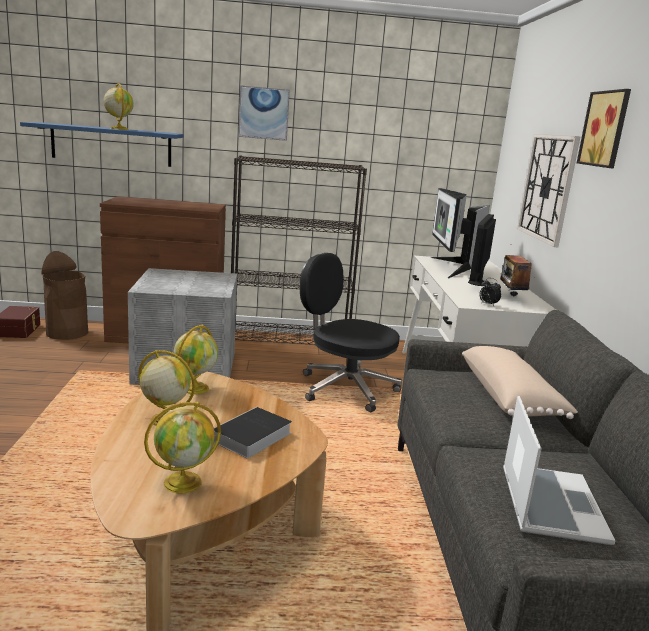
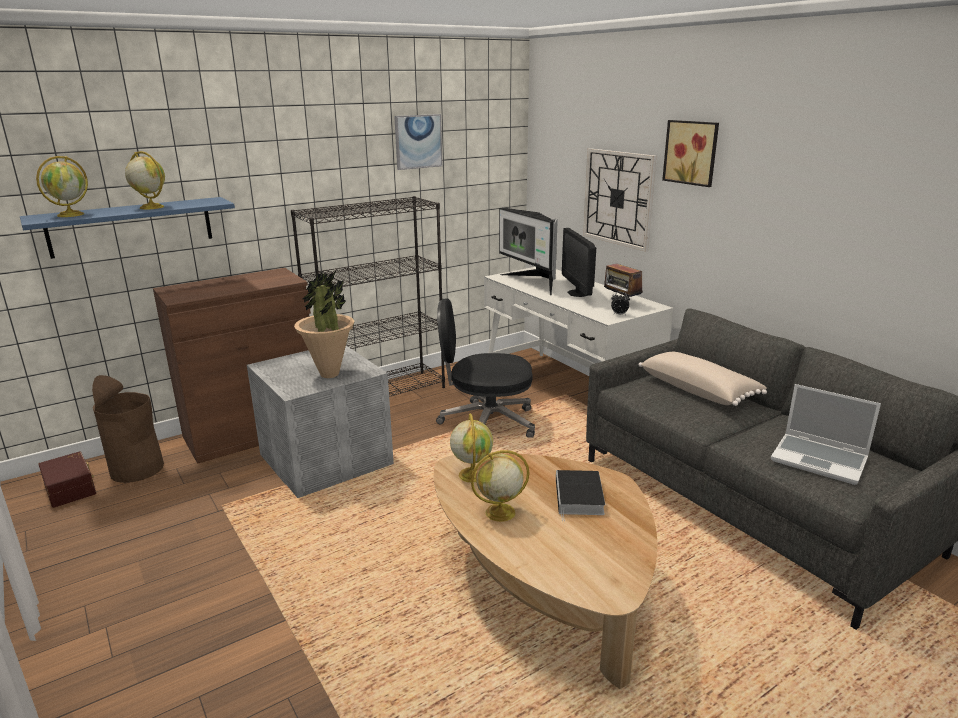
camera: 30 degrees left, 5 degrees up
(184, 482) = (596, 554): globe -> globe (71, 214)
(188, 287) = (329, 374): none -> potted plant
(264, 113) = (308, 158): picture -> picture (418, 141)
(549, 504) = (820, 460): laptop -> laptop turned 150 degrees clockwise

